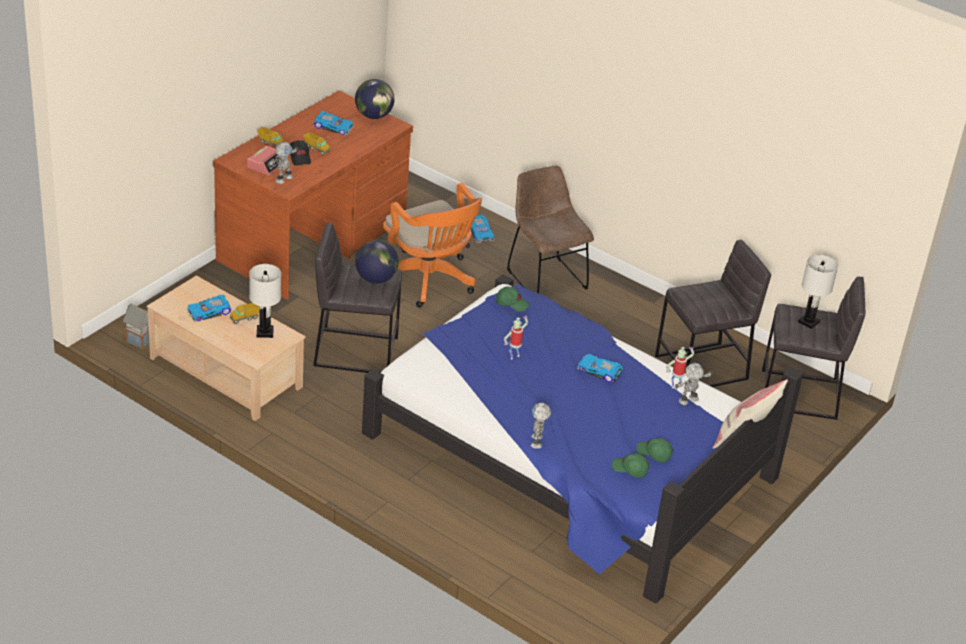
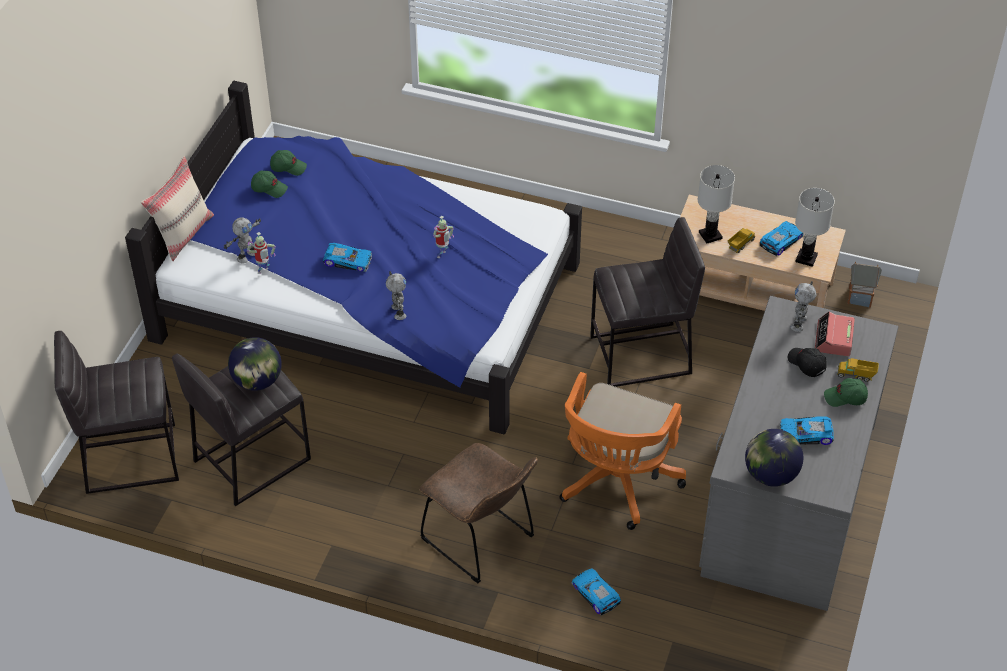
camera: 165 degrees right, 10 degrees up
(313, 241) = (787, 499): brown desk -> grey desk
(316, 149) = (798, 386): toy truck -> none
(376, 279) = (629, 287): globe -> globe (257, 381)
(429, 281) = (616, 483): orange office chair -> orange office chair turned 105 degrees counterclockwise
(512, 303) = (471, 317): green cap -> green cap (845, 397)
(537, 441) = (383, 171): toy robot -> toy robot (397, 312)
(808, 322) = (123, 385): white table lamp -> white table lamp (806, 258)

